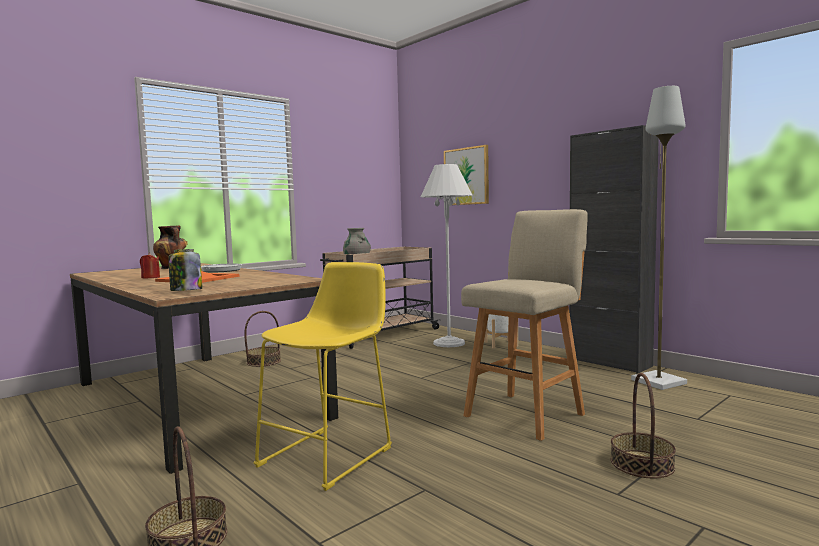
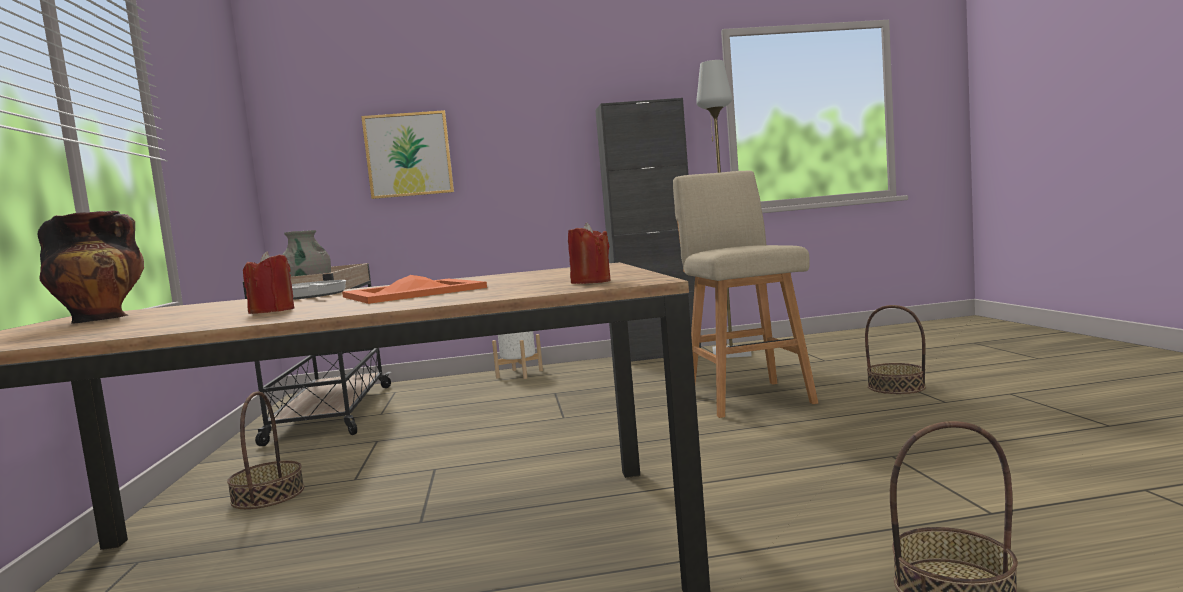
camera: 55 degrees left, 0 degrees up
(186, 291) = (591, 282): jar -> red candle
(331, 454) = (756, 485): yellow stool -> none
(449, 343) = (462, 390): white floor lamp -> none

